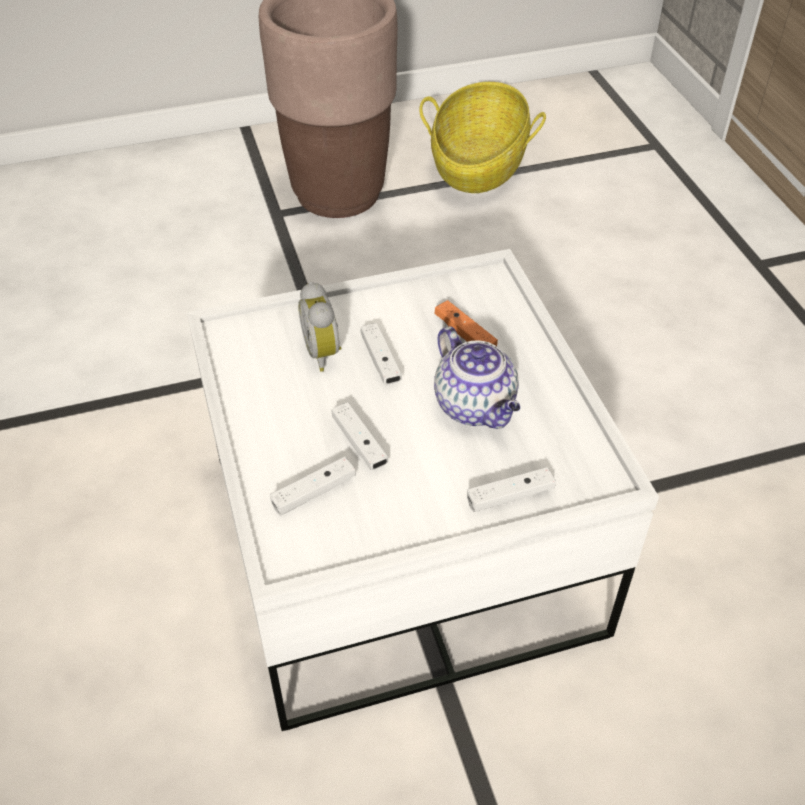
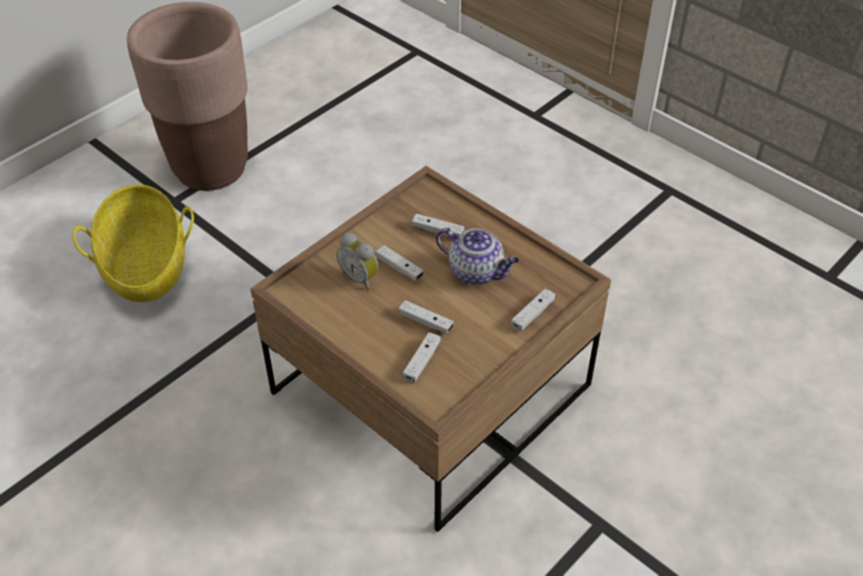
camera: 30 degrees left, 0 degrees up
(403, 543) = (431, 389): white coffee table -> brown coffee table
(465, 334) = (437, 231): orange game controller -> white game controller
(478, 165) = (301, 109): basket -> basket (145, 267)

